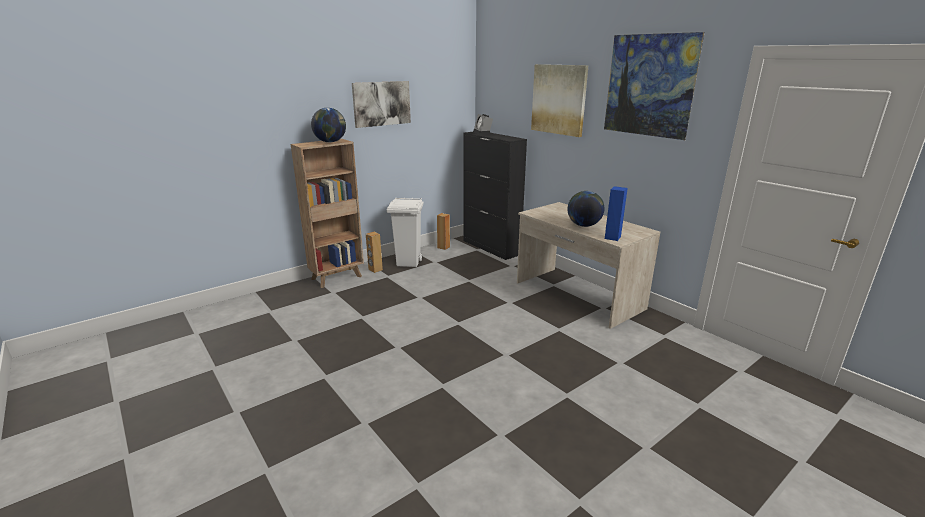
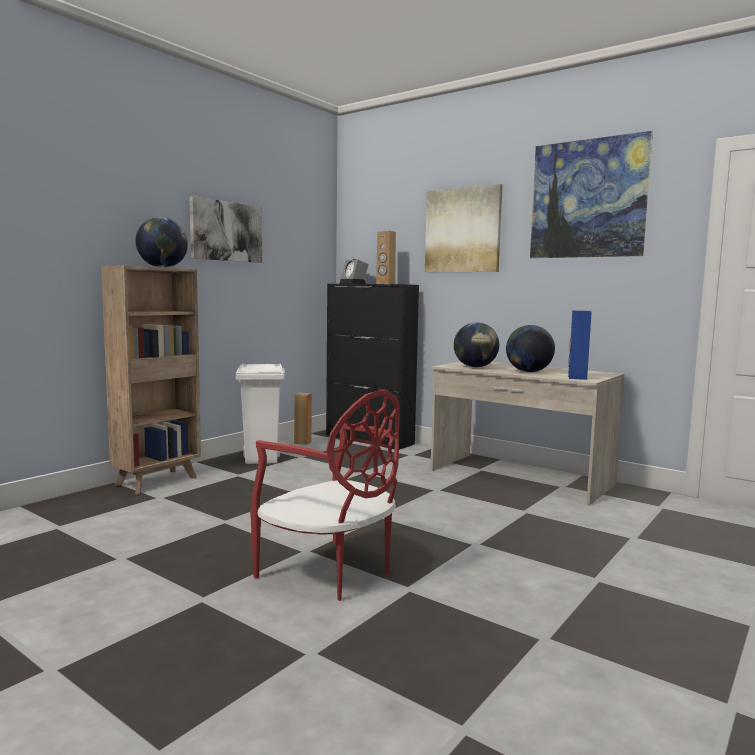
camera: 15 degrees left, 15 degrees down
(375, 270) = (214, 469): brown speaker -> brown speaker (385, 283)
(403, 366) = (330, 572): none -> red chair
(549, 215) = (475, 367): none -> globe

